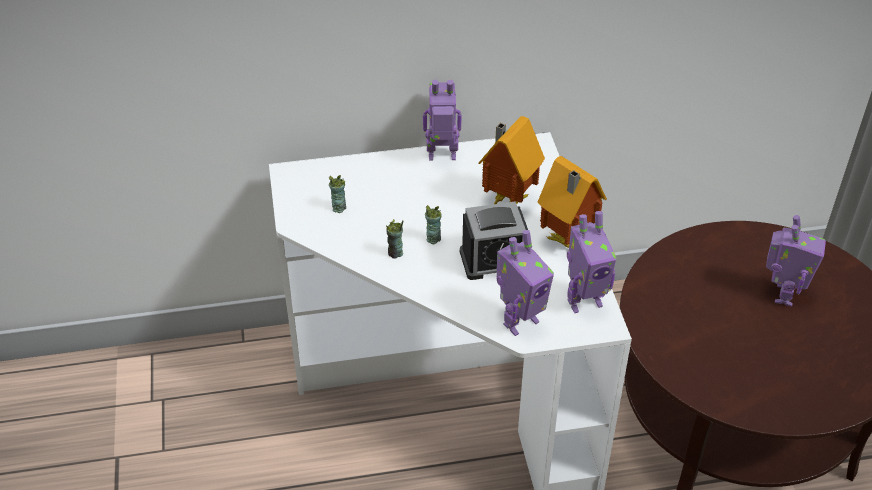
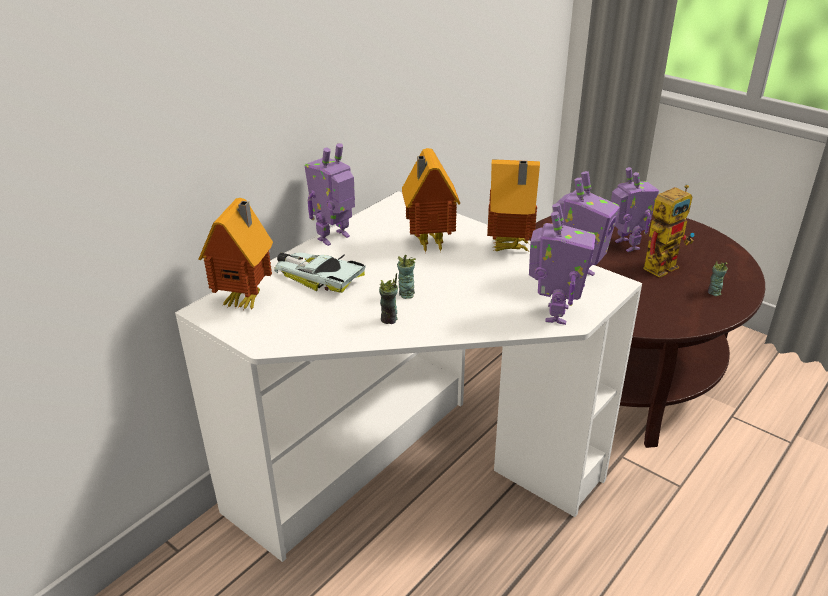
camera: 40 degrees left, 10 degrees down
(321, 180) = (247, 301): none -> toy house
(338, 207) = (291, 312): cup -> cup (714, 292)
(391, 185) = (318, 275): none -> toy car
(493, 260) = (475, 285): alarm clock -> none
(792, 335) = (663, 264): none -> toy robot

